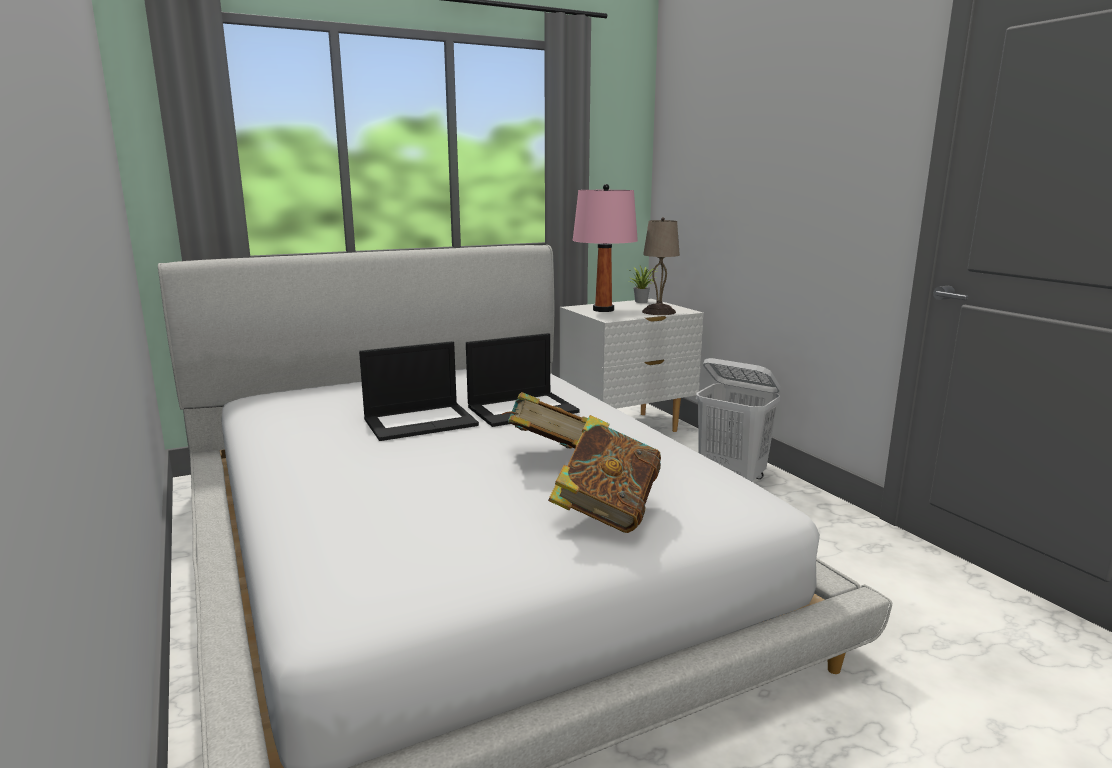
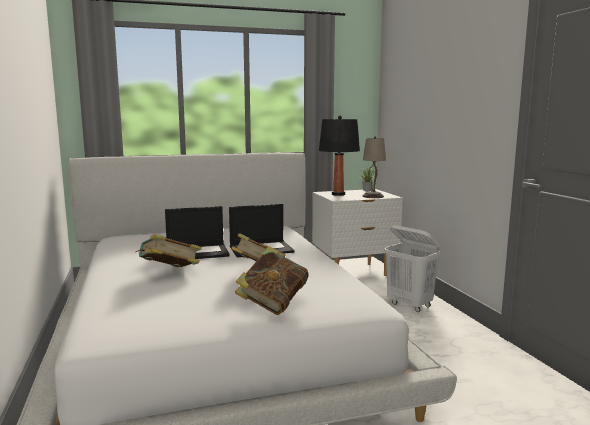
camera: 10 degrees right, 5 degrees down
(396, 465) = (169, 273): none -> book
(603, 310) = (338, 194): pink table lamp -> black table lamp

